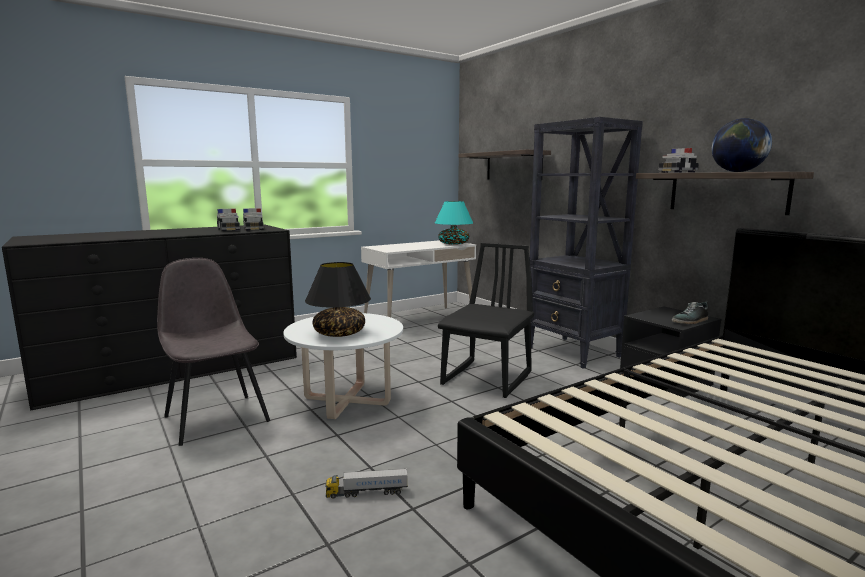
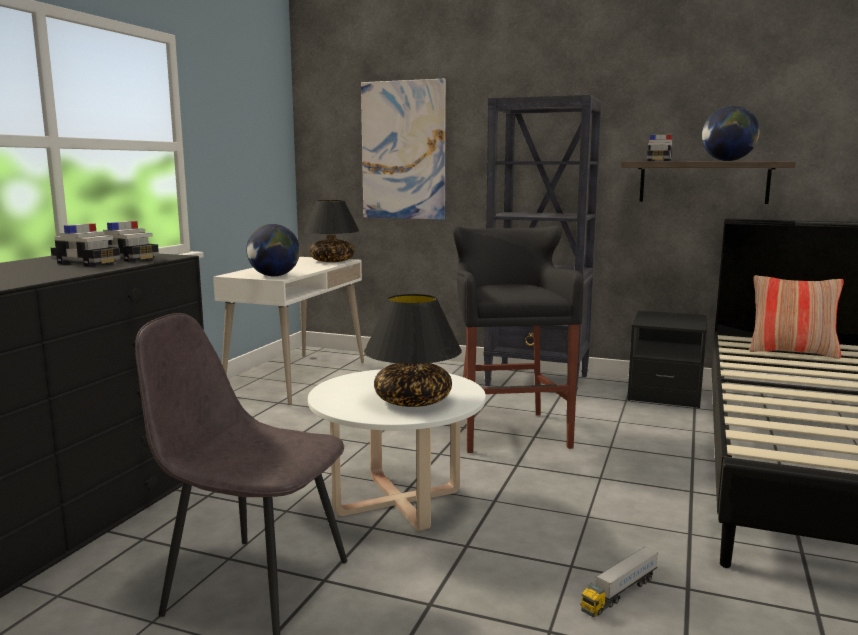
camera: 35 degrees left, 0 degrees up
(390, 249) = (274, 276): none -> globe
(453, 244) = (332, 261): turquoise table lamp -> black table lamp
(488, 379) = (508, 430): black chair -> black stool
(513, 166) = (403, 150): shelf -> picture
(690, 321) = (692, 321): shoe -> none
(758, 365) = (792, 352): none -> pillow

